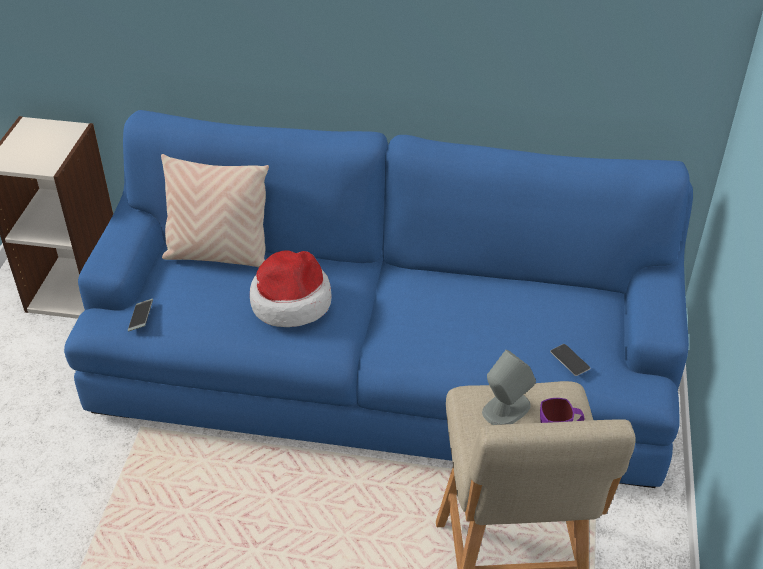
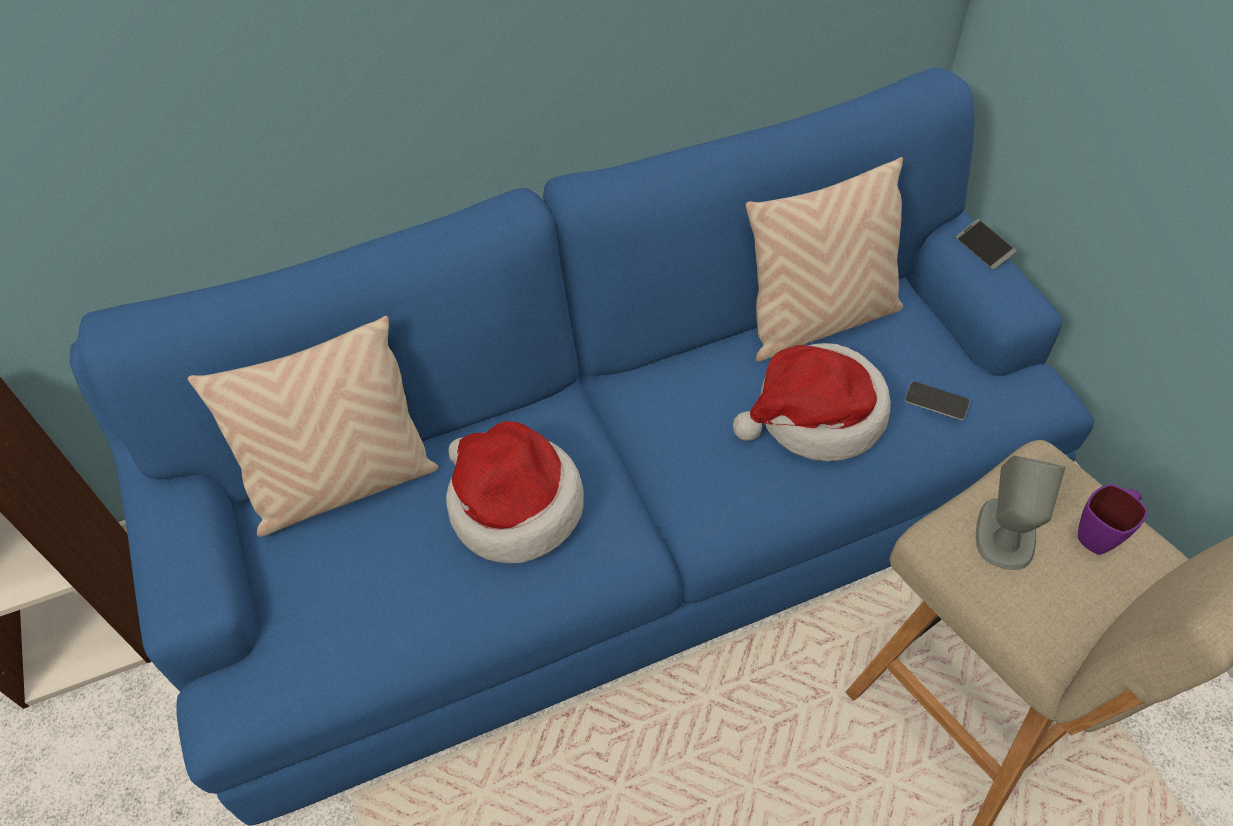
camera: 30 degrees left, 10 degrees up
(141, 318) = (296, 657): phone -> phone (983, 249)
(490, 335) = (816, 417): none -> hat
(539, 291) = (819, 321): none -> beige pillow

